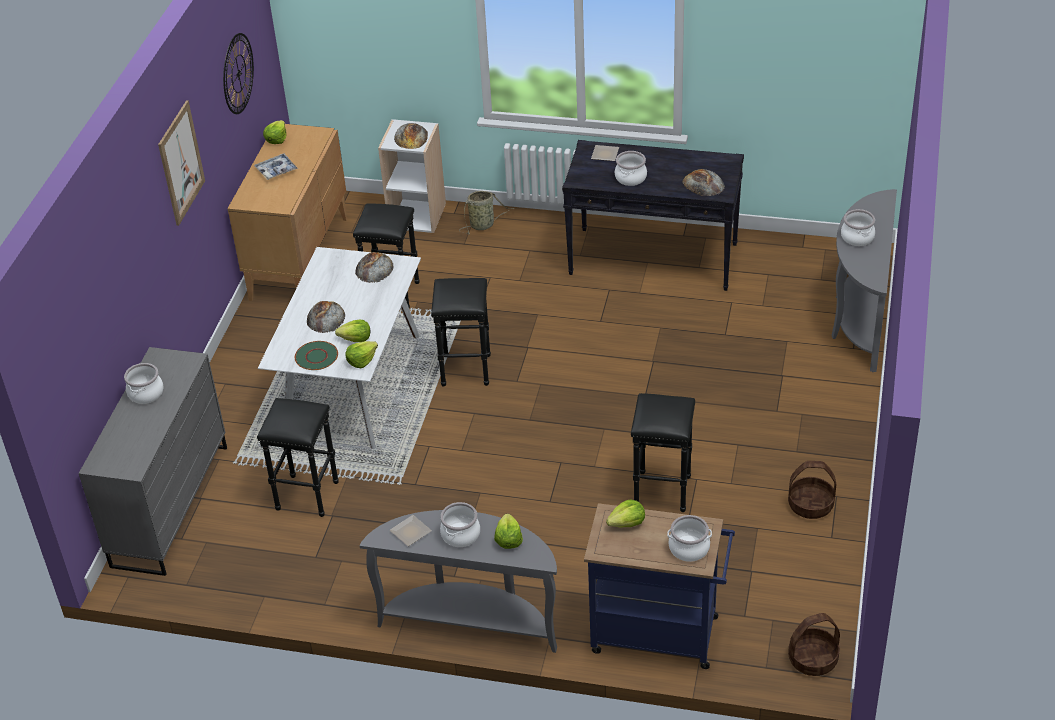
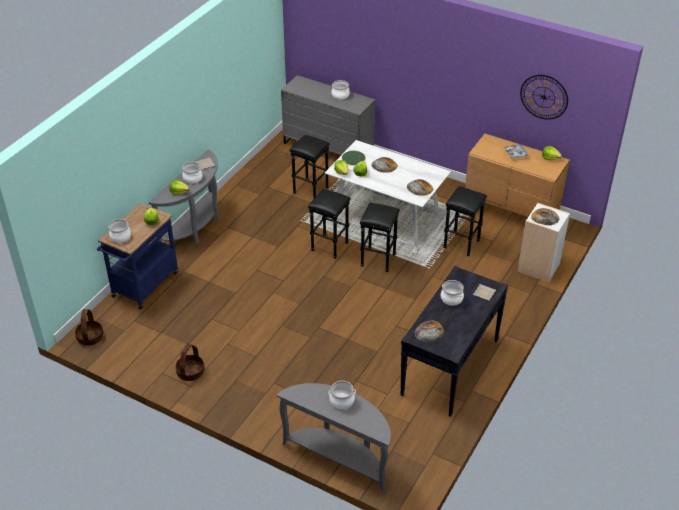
camera: 105 degrees right, 0 degrees up
(181, 163) = (454, 69): picture -> none
(483, 225) = (518, 295): basket -> none
(663, 492) = (237, 314): black stool -> black stool (328, 246)

